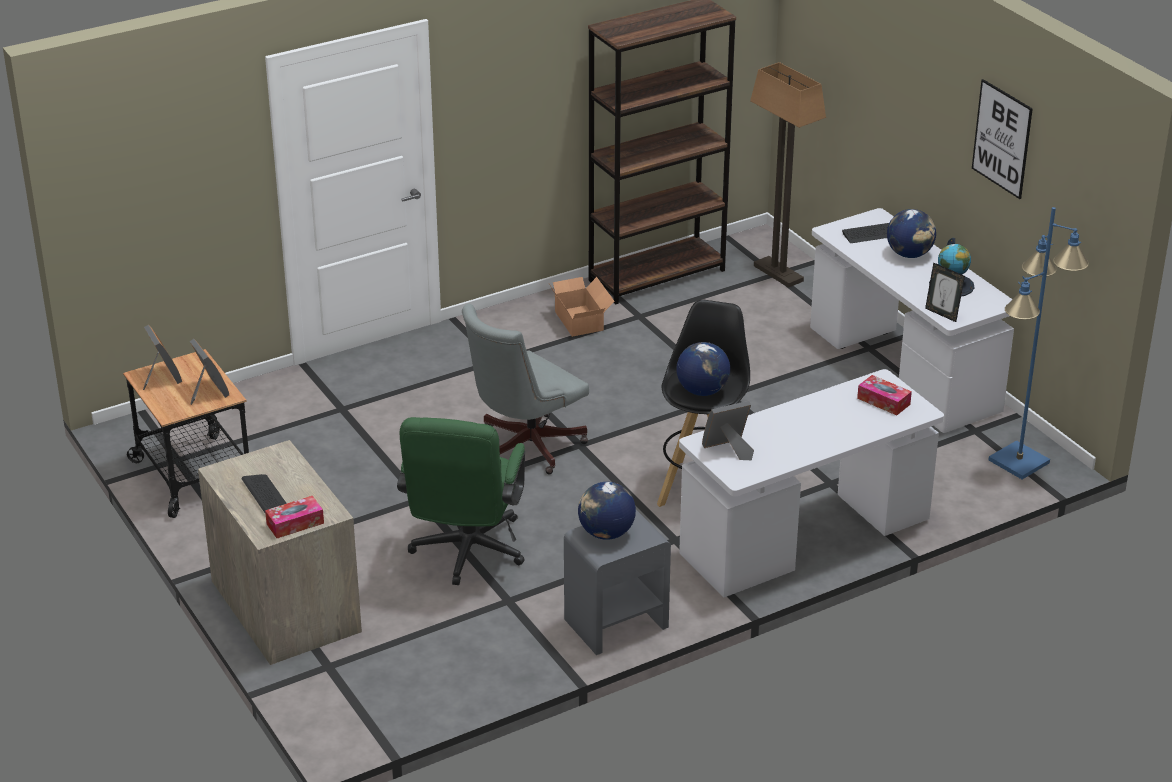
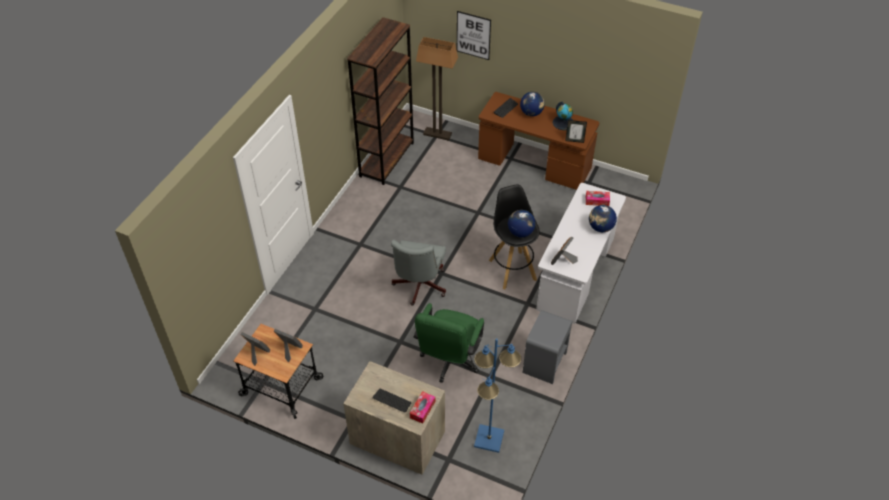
camera: 35 degrees left, 15 degrees up
(466, 554) = (449, 361): green office chair -> green office chair turned 45 degrees clockwise
(580, 320) = (376, 201): cardboard box -> none
(606, 533) = (544, 331): globe -> globe (600, 228)
(903, 370) = (534, 164): white desk -> brown desk
(1002, 138) = (579, 49): picture -> picture (473, 35)
(1019, 462) = (618, 191): blue floor lamp -> blue floor lamp (489, 439)

